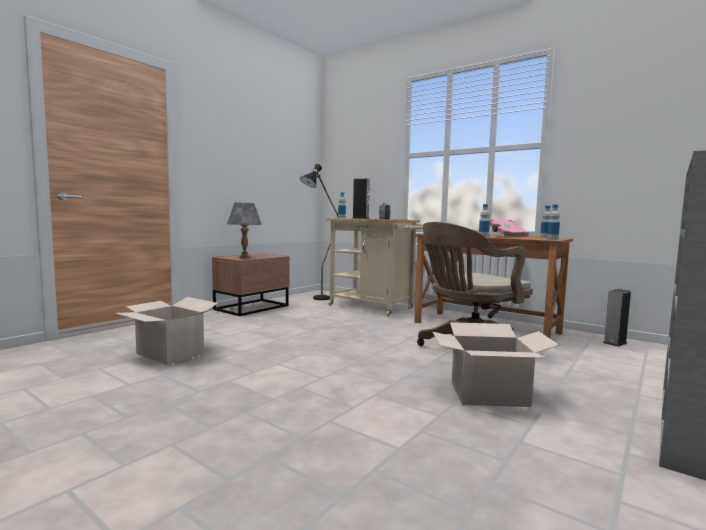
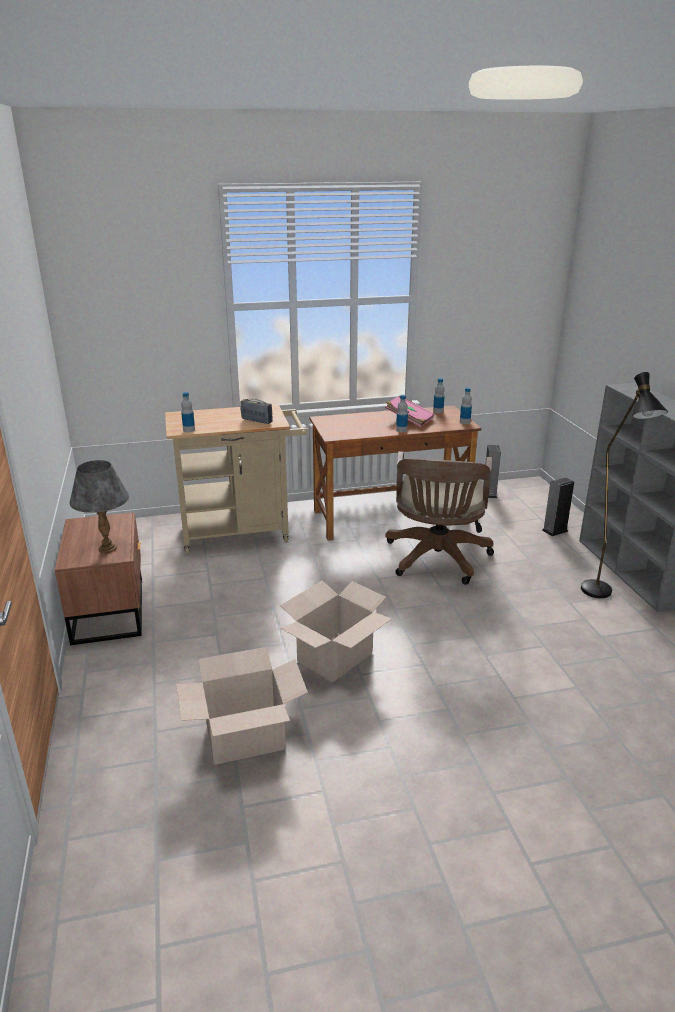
camera: 50 degrees left, 20 degrees up
(316, 299) = (140, 548): black floor lamp -> black floor lamp (601, 596)
(360, 218) = (198, 418): speaker -> speaker (554, 530)
(489, 394) = (529, 605): cardboard box -> cardboard box (334, 656)

